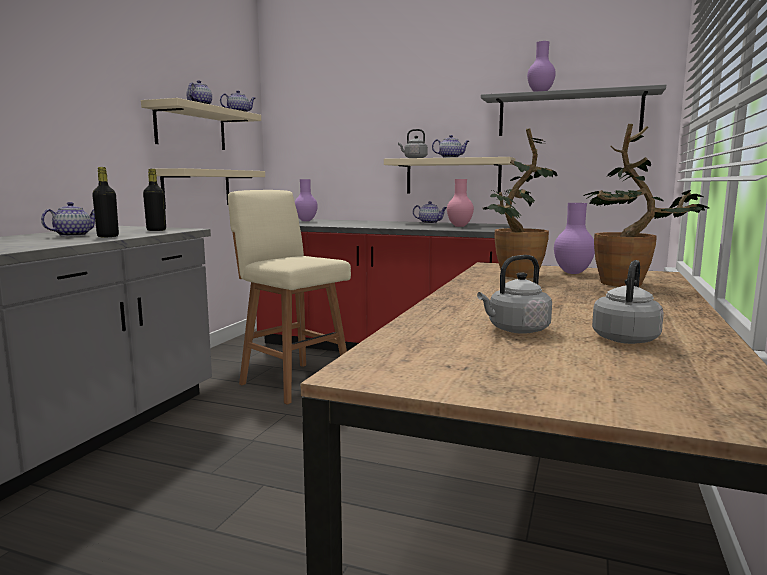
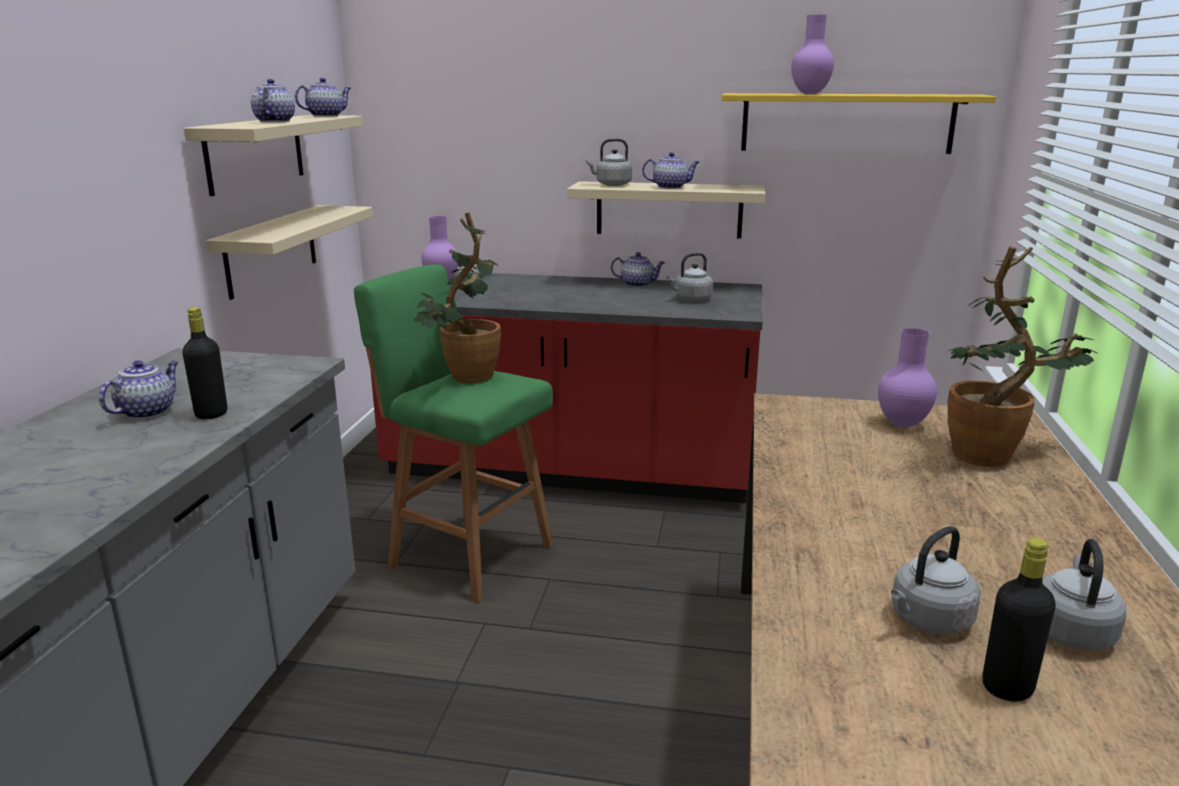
camera: 10 degrees left, 10 degrees up
(156, 230) = (264, 374): black bottle -> black bottle (1007, 688)
(293, 381) = (467, 554): beige stool -> green stool
(459, 226) = (691, 299): pink vase -> grey kettle
(513, 276) = (831, 441): potted plant -> potted plant (464, 379)
(569, 114) = (846, 123): grey shelf -> yellow shelf

